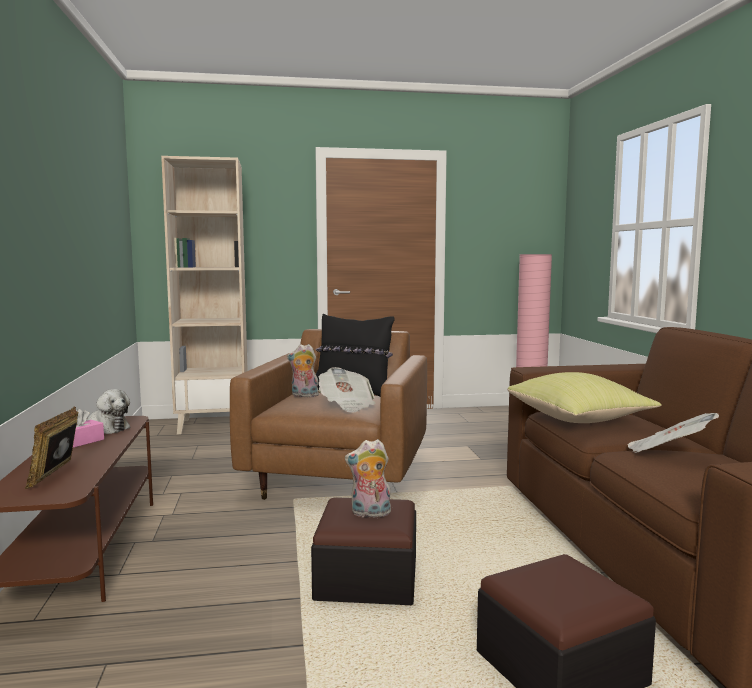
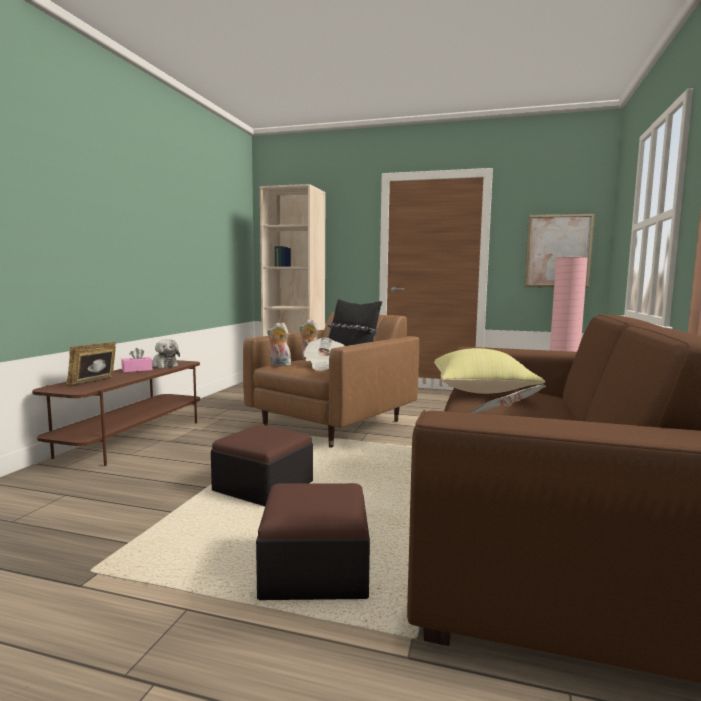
camera: 25 degrees right, 0 degrees up
(370, 514) = (262, 436): plush toy -> plush toy (279, 365)
(516, 246) = (558, 251): none -> picture

